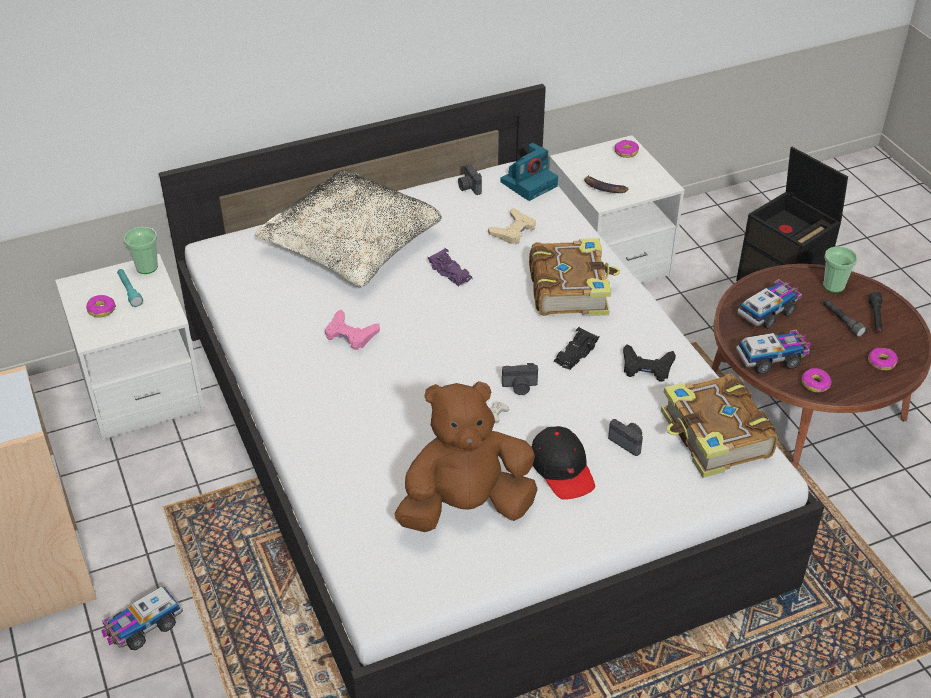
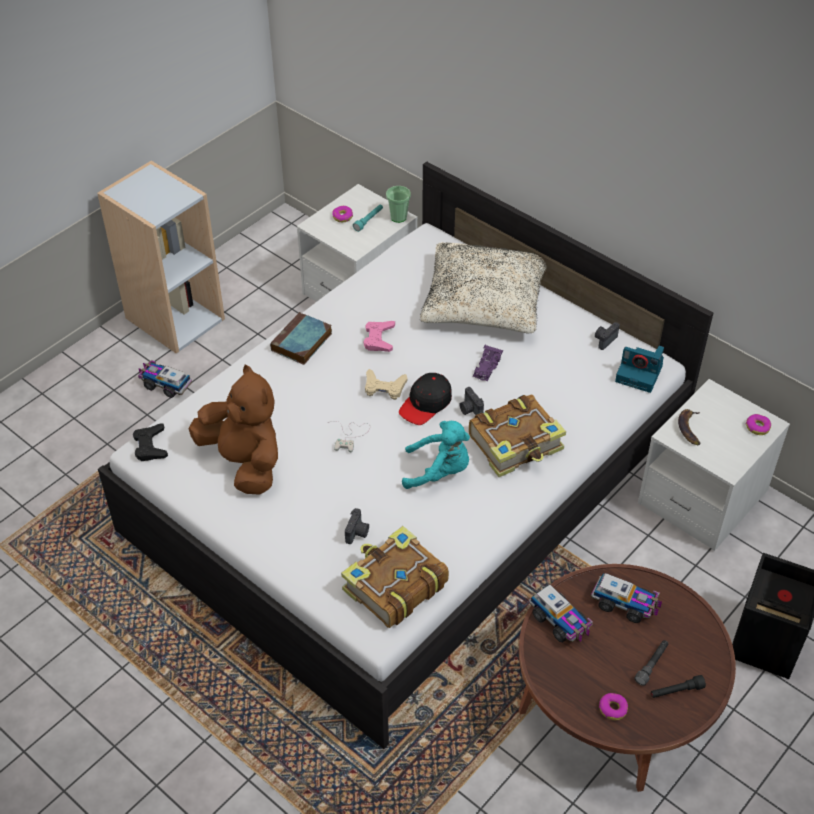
camera: 65 degrees right, 5 degrees up
(304, 400) = (301, 343): none -> book
(513, 231) = (567, 385): beige game controller -> beige game controller (384, 388)
(520, 387) = (381, 451): camera -> camera (470, 409)
(562, 469) = (308, 503): black cap -> black cap (426, 404)
(574, 354) = (439, 471): black toy car -> turquoise plush toy
(647, 367) = (451, 521): black game controller -> black game controller (150, 446)
(815, 384) = (547, 662): donut -> none
(833, 286) = (701, 646): cup -> none

